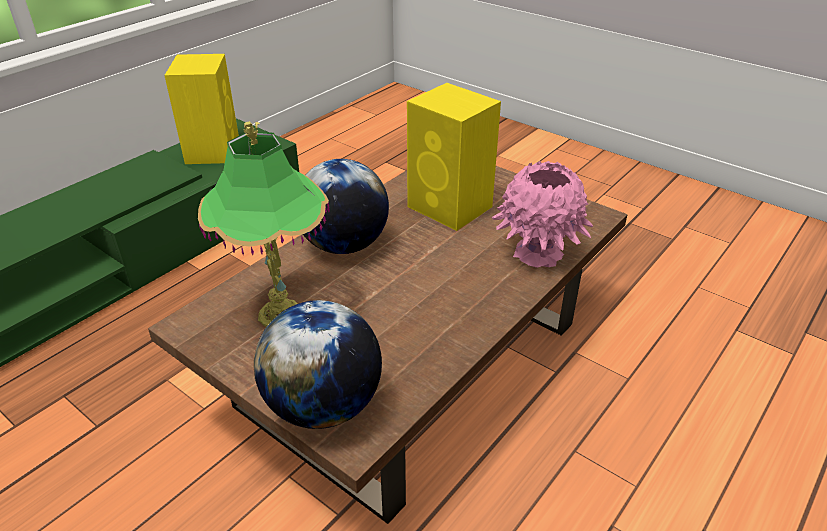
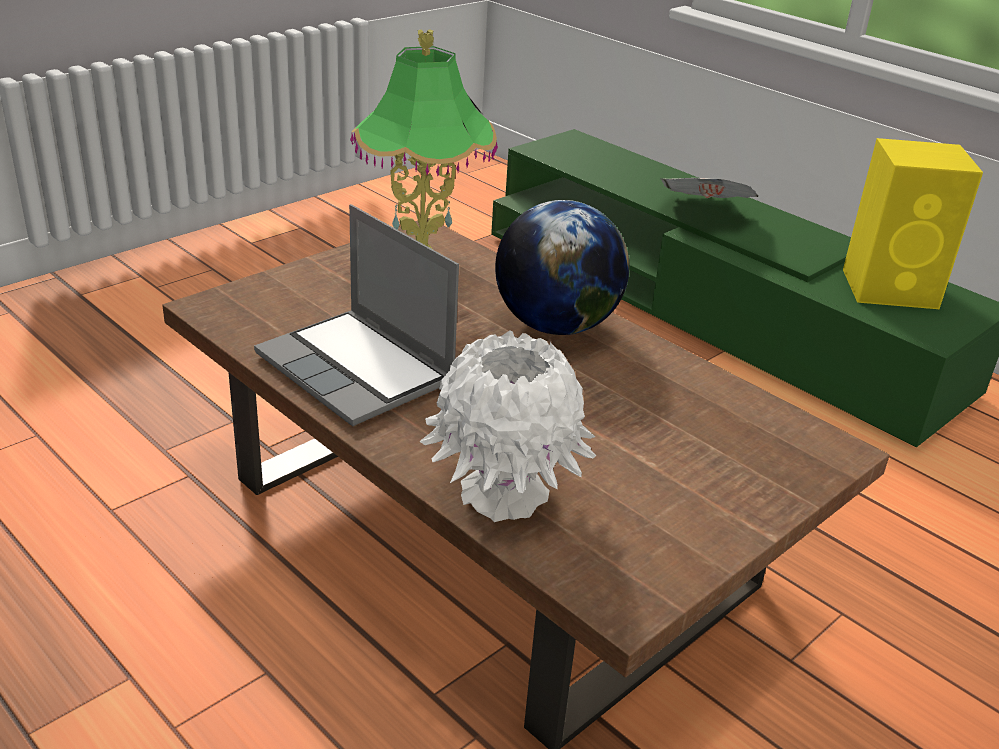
camera: 95 degrees right, 5 degrees down
(89, 210) = (704, 214): none -> newspaper
(324, 406) = (266, 294): globe -> none
(432, 327) = (358, 370): none -> laptop
(451, 207) = (654, 427): yellow speaker -> none
(537, 253) = (503, 493): pink vase -> white vase

